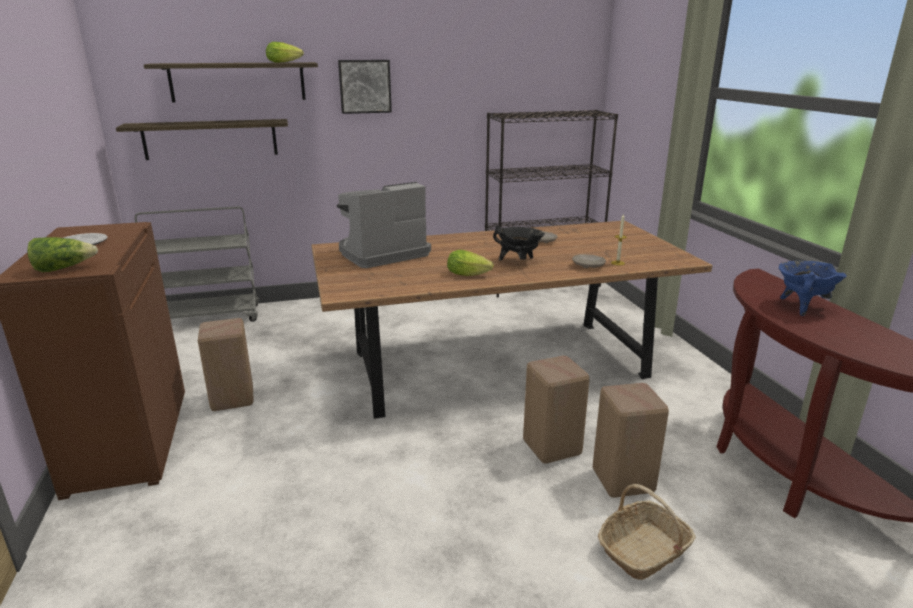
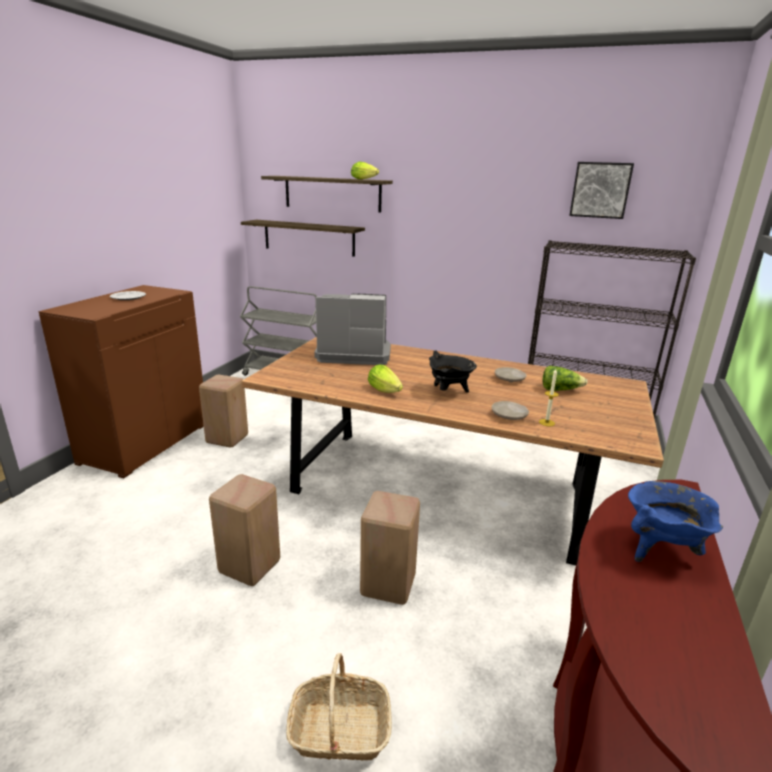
camera: 35 degrees right, 0 degrees up
(64, 268) = (84, 311): lettuce -> lettuce (560, 390)
(365, 86) = (432, 204): picture -> picture (600, 190)
(622, 482) = (408, 652): beige stool -> beige stool (247, 567)

